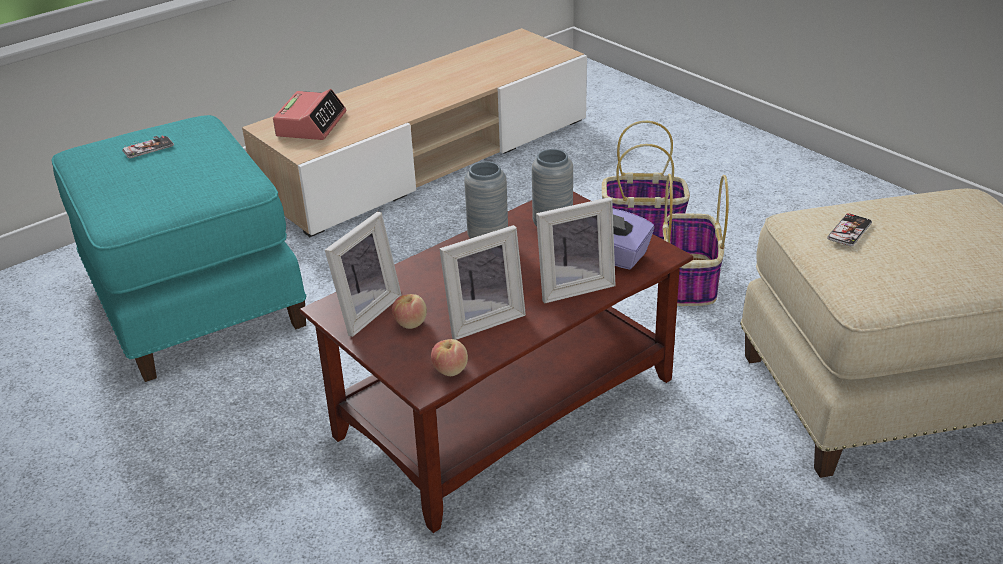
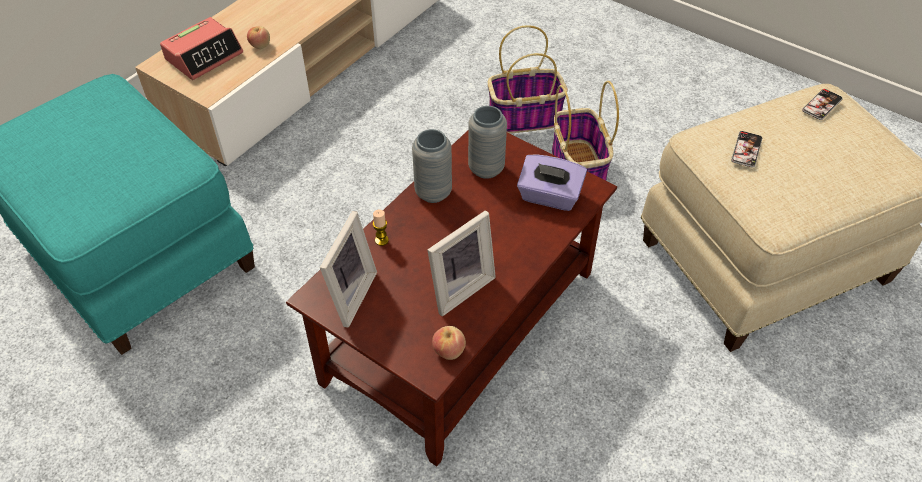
camera: 15 degrees left, 15 degrees up
(148, 148) = (68, 131): phone -> phone (822, 105)
(311, 124) = (204, 56): alarm clock -> alarm clock turned 45 degrees clockwise
(410, 323) = (395, 302): apple -> apple (260, 45)
(417, 271) = (381, 240): none -> candle
(573, 286) = (526, 236): picture frame -> none

